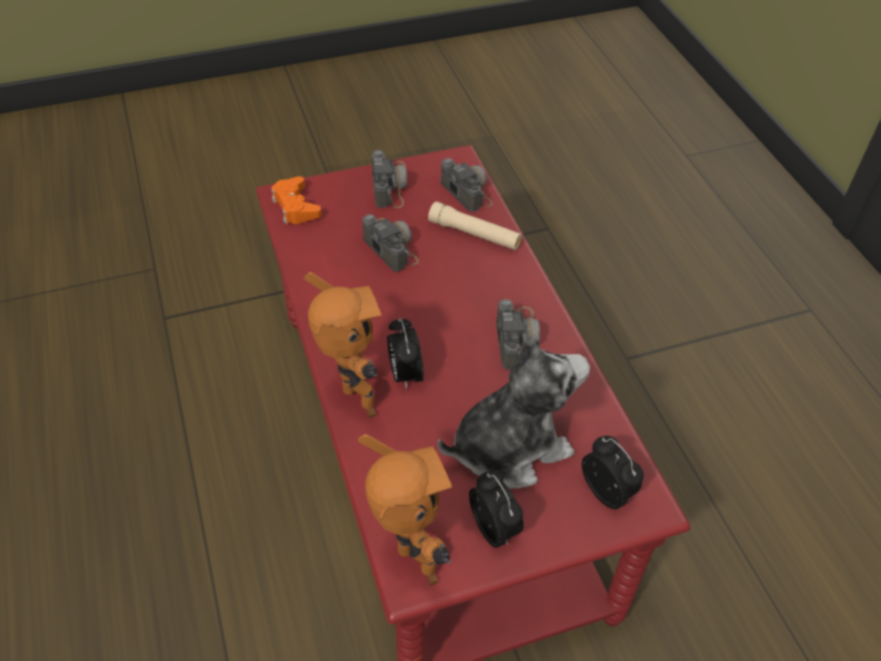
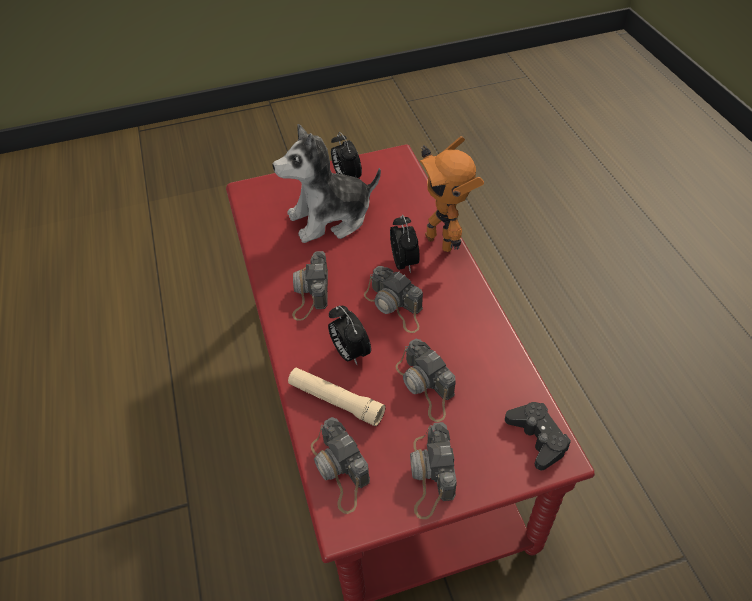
camera: 175 degrees left, 0 degrees up
(295, 206) = (537, 438): orange game controller -> black game controller
(411, 570) = (397, 160): toy robot -> none
(417, 320) = (395, 306): none -> camera
(607, 493) = (272, 195): alarm clock -> alarm clock (350, 352)

